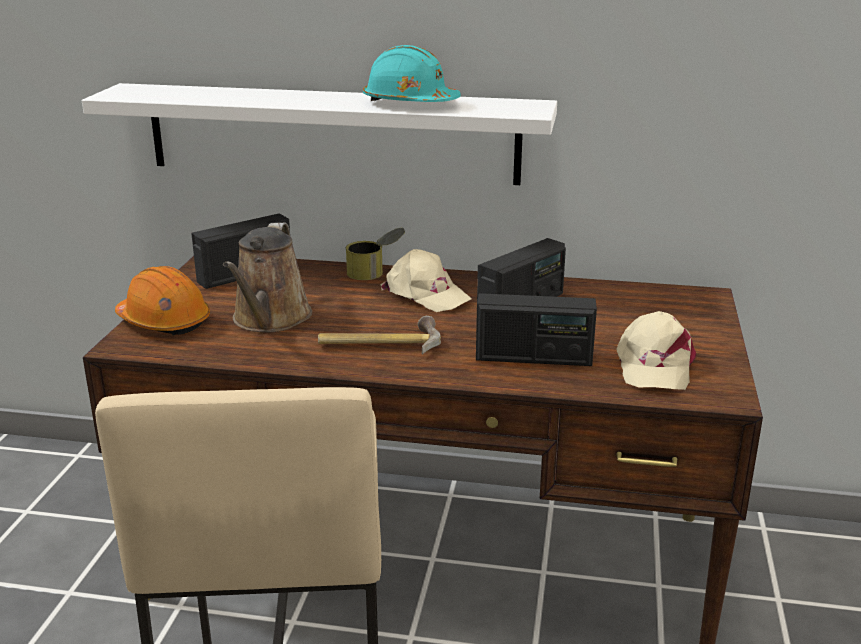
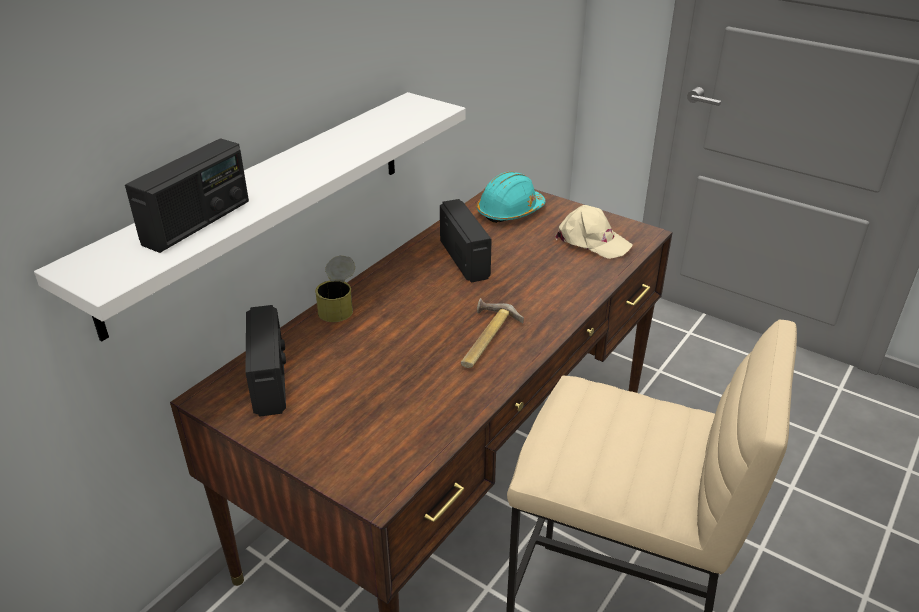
camera: 65 degrees left, 10 degrees up
(164, 321) = (341, 455): orange hard hat -> none
(270, 319) = (391, 386): brown watering can -> none
(410, 103) = (356, 141): turquoise hard hat -> turquoise hard hat (510, 211)
(426, 294) = (408, 293): beige cap -> none
(533, 358) = (553, 280): radio -> radio (197, 223)

